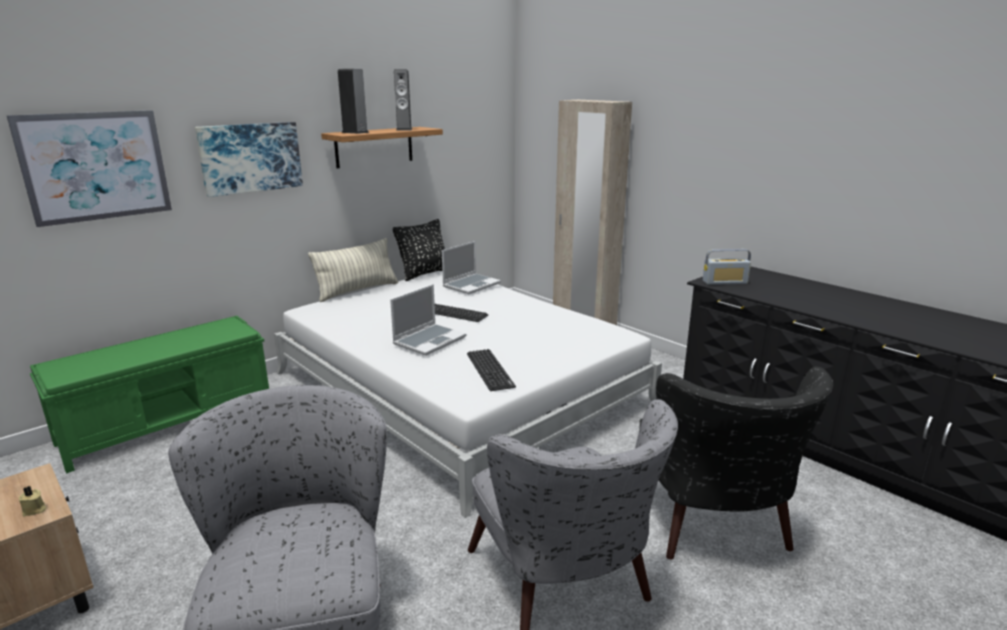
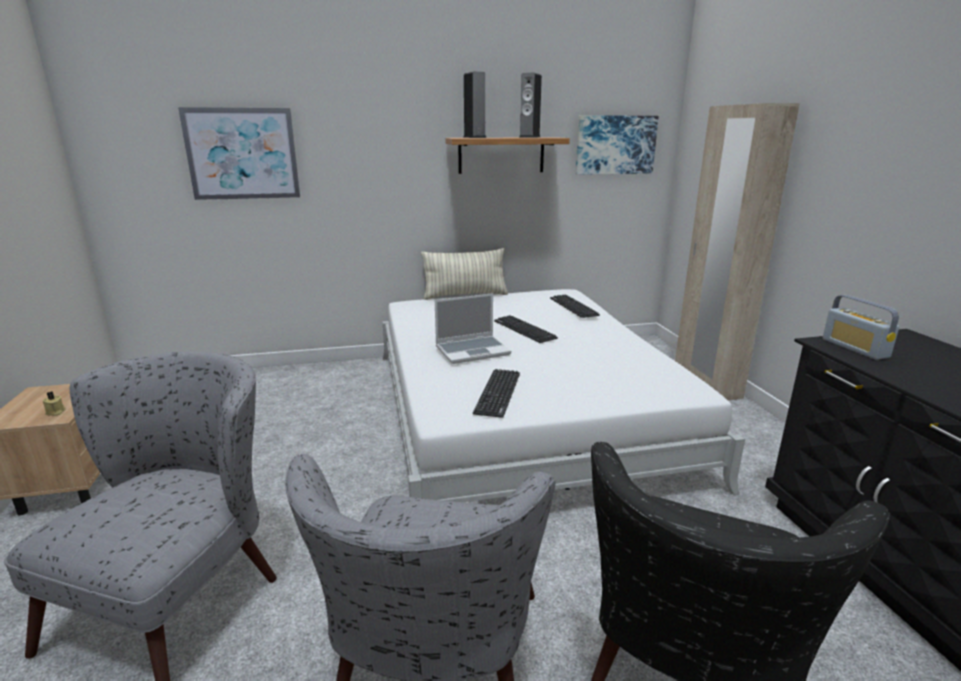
camera: 30 degrees right, 0 degrees up
(170, 422) = (276, 378): green bench -> none
(250, 157) = (374, 156): picture -> picture (615, 145)
(424, 274) = (540, 290): black pillow -> none
(471, 285) = (573, 307): laptop -> keyboard
(725, 282) = (855, 348): radio -> radio turned 45 degrees clockwise

